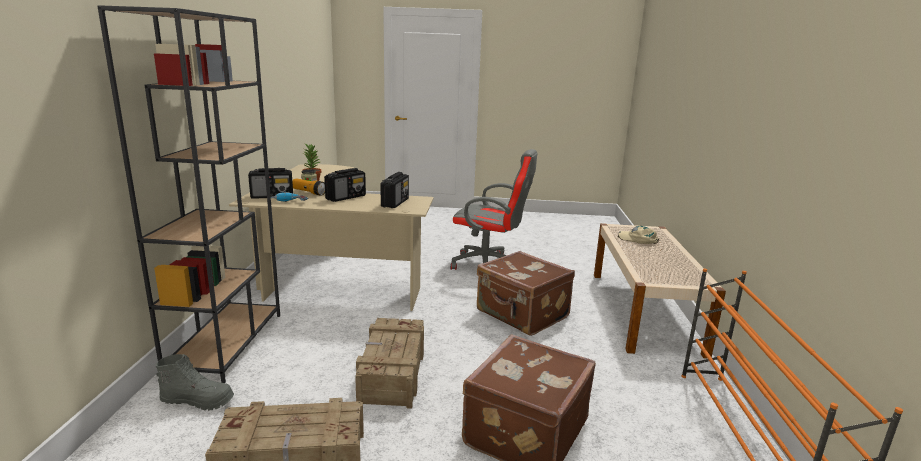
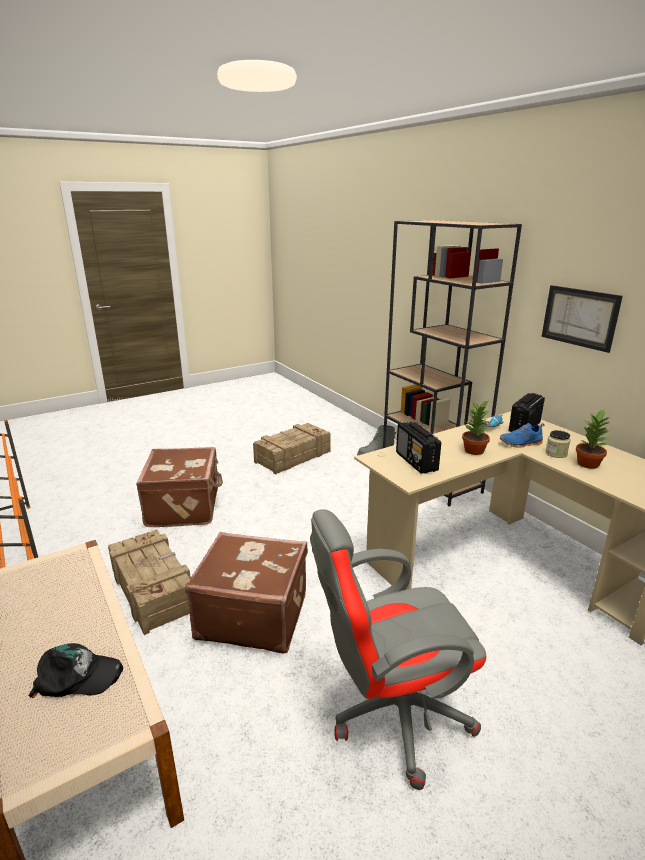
camera: 145 degrees right, 5 degrees up
(233, 98) = (579, 317): none -> picture
(308, 192) = (521, 444): flashlight -> blue shoe
(346, 197) = (474, 451): radio -> potted plant
(392, 373) = (302, 504): crate -> crate (153, 589)
(638, 239) = (77, 677): beige cap -> black cap

